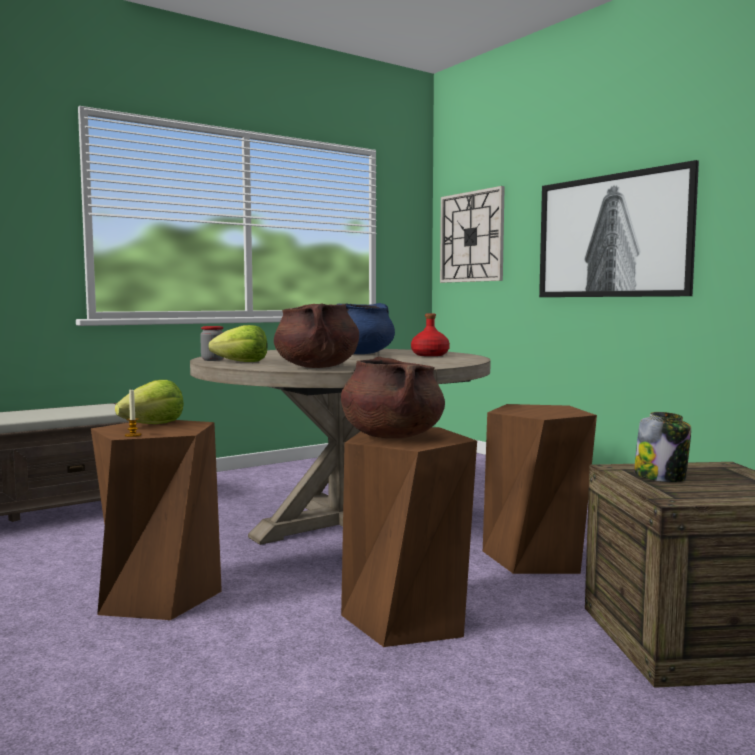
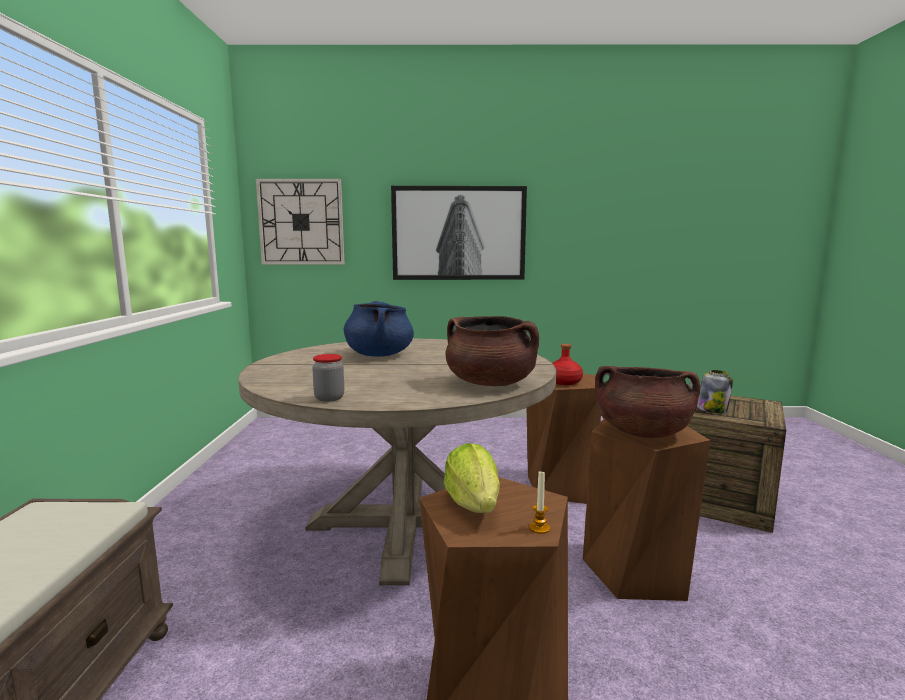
camera: 55 degrees left, 5 degrees up
(242, 362) = (381, 393): lettuce -> none
(430, 355) = (433, 346): red bottle -> red bottle (564, 382)

